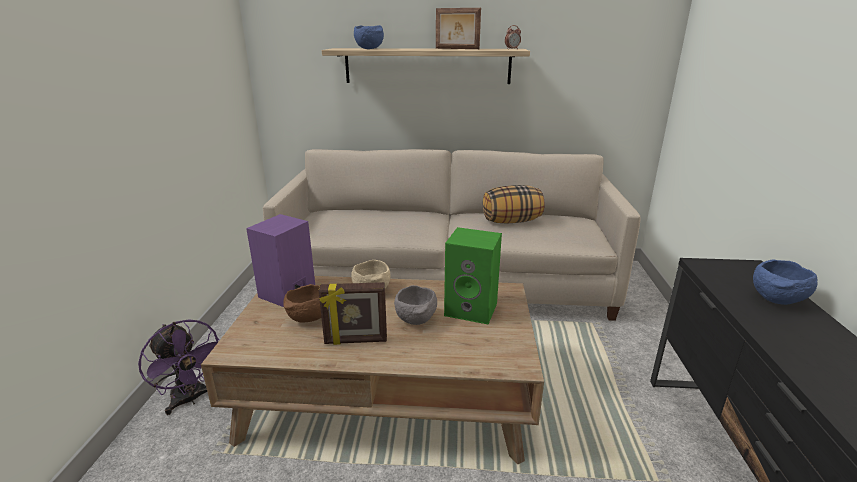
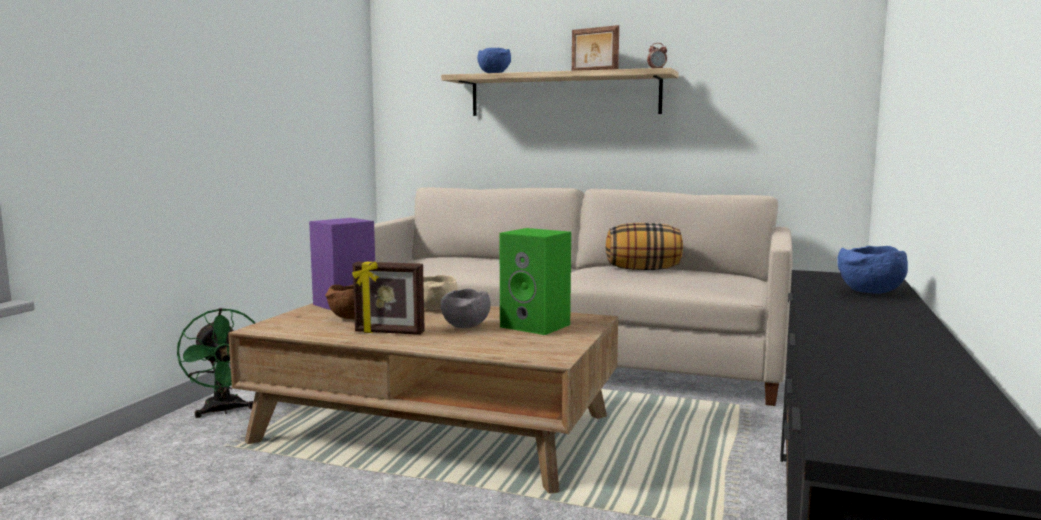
camera: 15 degrees right, 15 degrees down
(190, 399) = (224, 411): purple fan -> green fan

